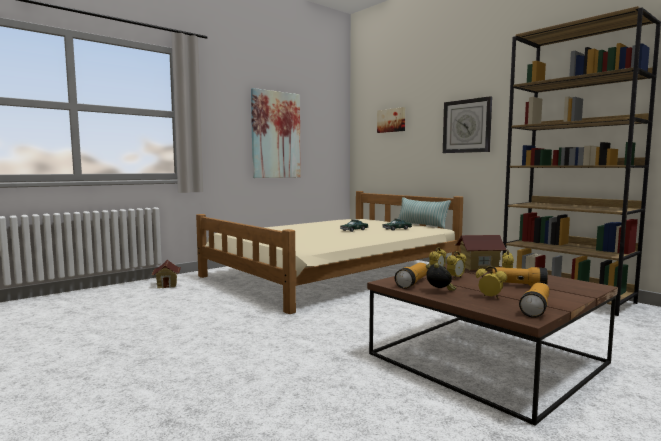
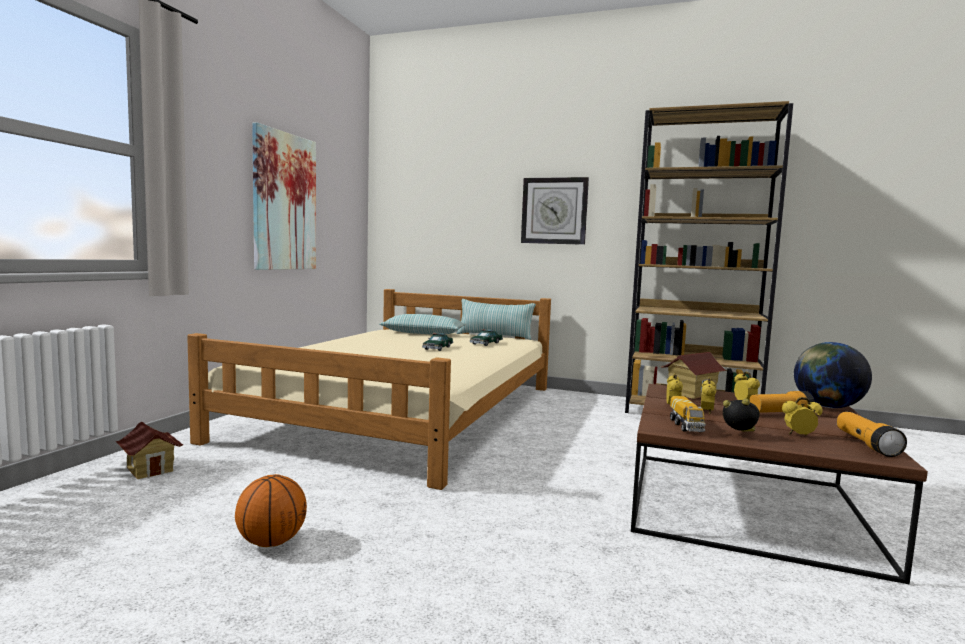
camera: 30 degrees left, 0 degrees up
(175, 321) = (271, 542): none -> basketball
(368, 221) = (423, 333): none -> pillow
(391, 120) = (441, 194): picture -> none
(412, 283) = (686, 426): flashlight -> toy truck
(586, 286) = (827, 406): none -> globe

